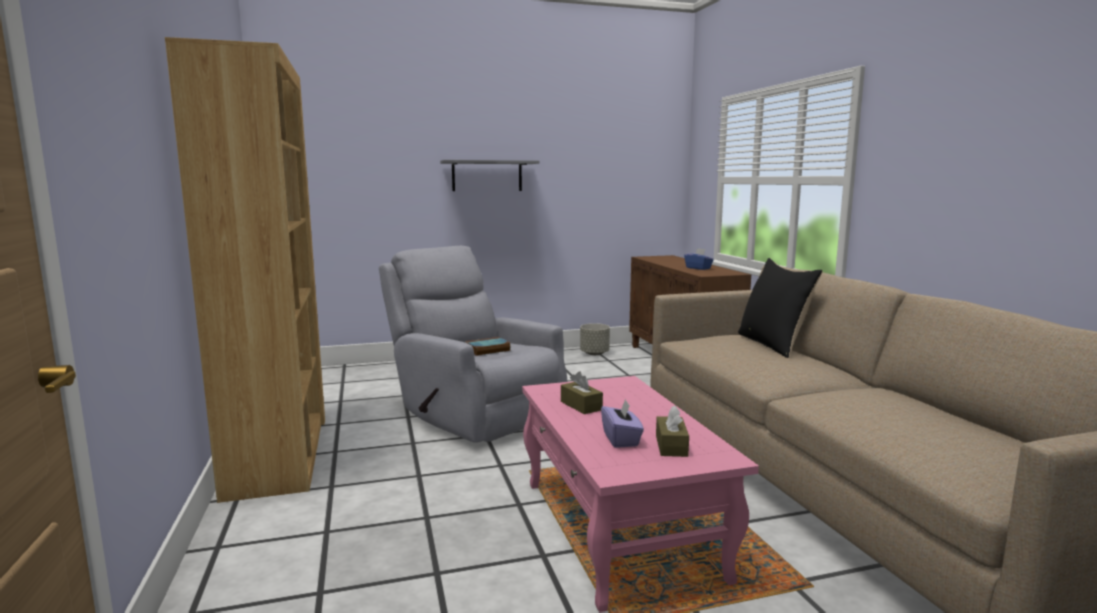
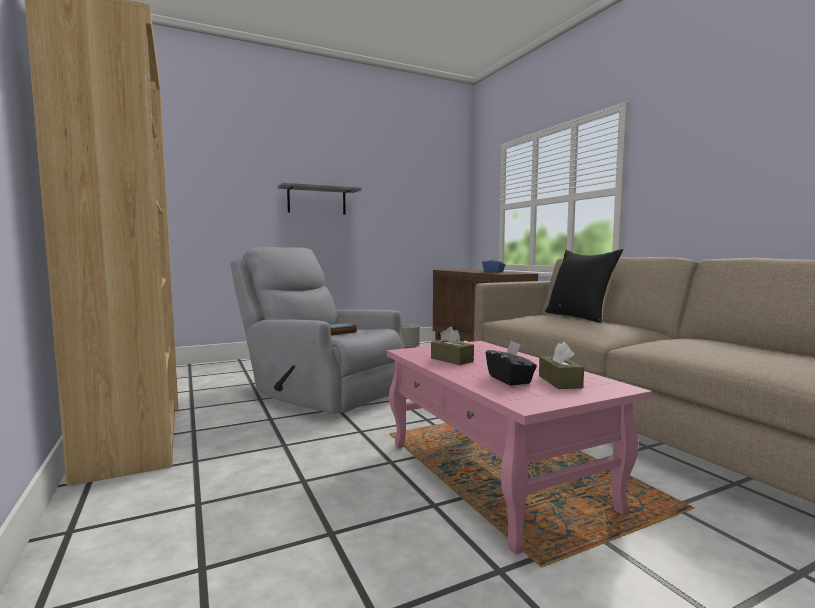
camera: 10 degrees left, 5 degrees down
(621, 439) = (510, 379): purple tissue box -> black tissue box

